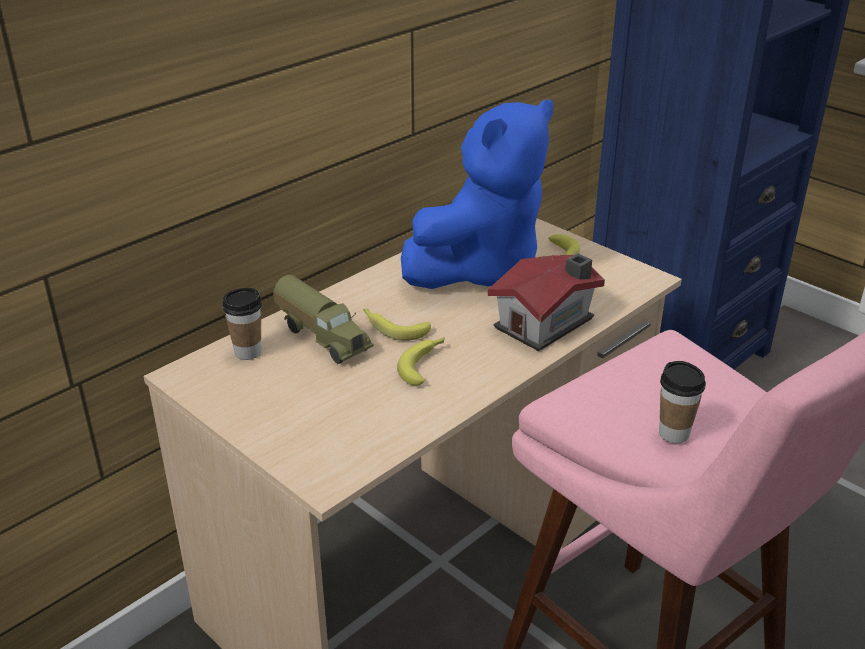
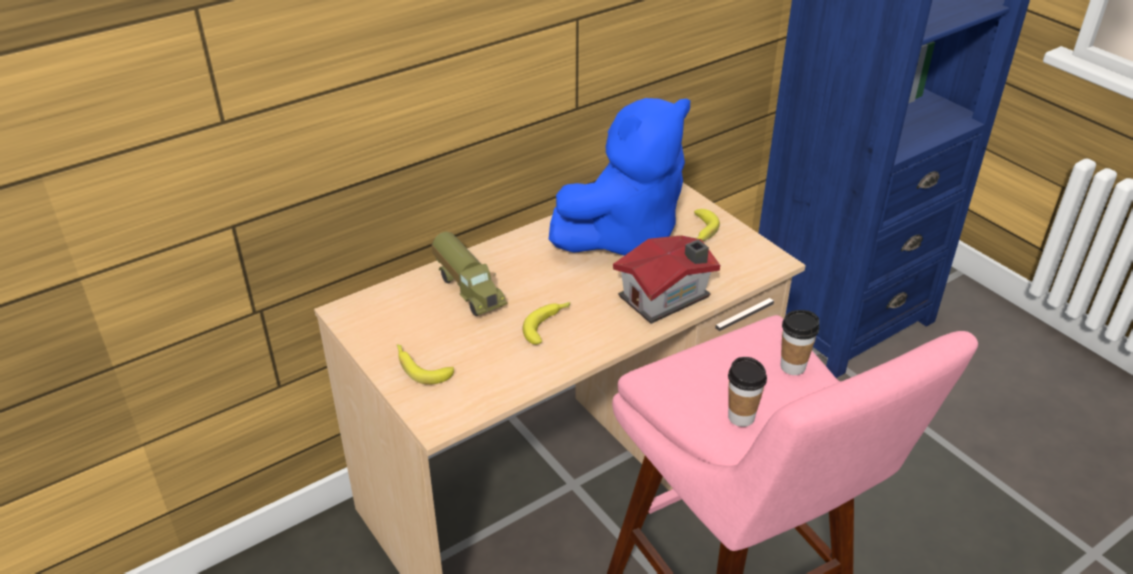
camera: 10 degrees right, 5 degrees up
(248, 352) = (403, 296): cup -> cup (792, 367)
(393, 328) = (531, 287): banana -> banana (420, 367)

